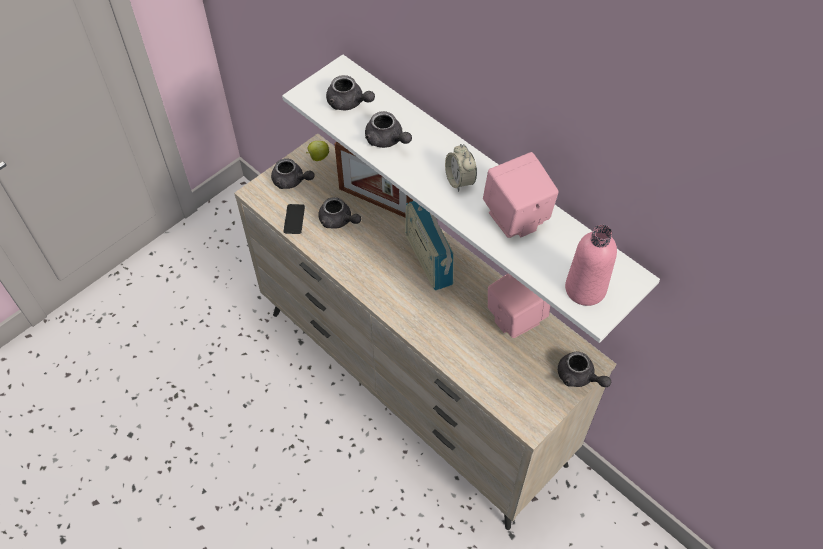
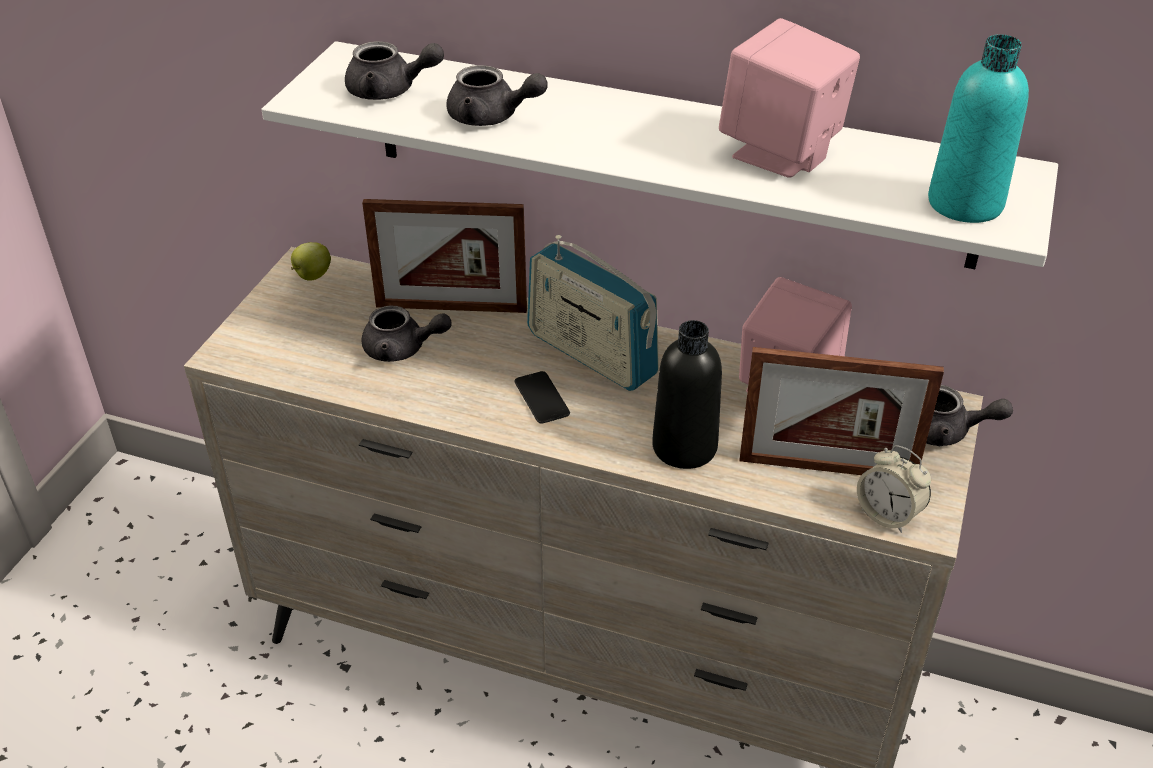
camera: 25 degrees left, 15 degrees down
(291, 181) = (284, 320): grey teapot -> none
(294, 219) = (320, 370): phone -> phone (542, 398)
(441, 333) = (684, 447): none -> black bottle
(459, 181) = (653, 134): alarm clock -> alarm clock (888, 515)
(503, 374) = (827, 468): none -> picture frame
(585, 289) = (965, 203): pink bottle -> turquoise bottle

